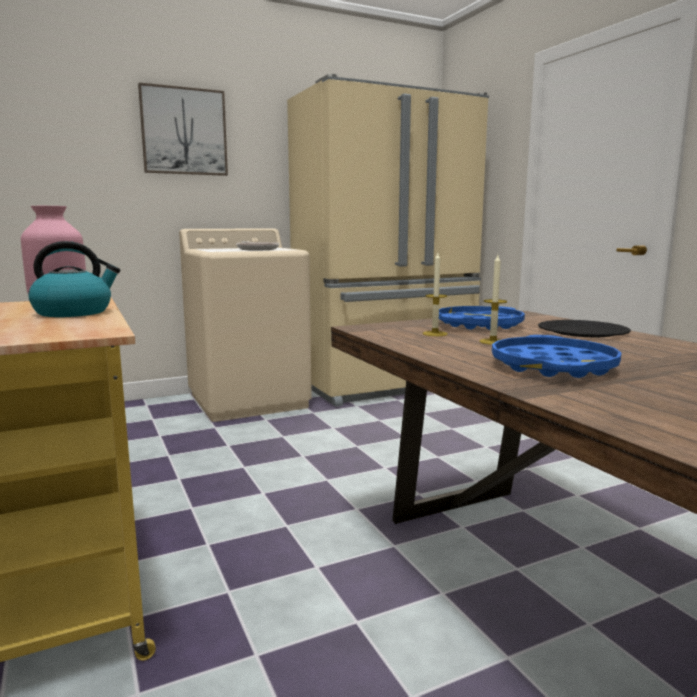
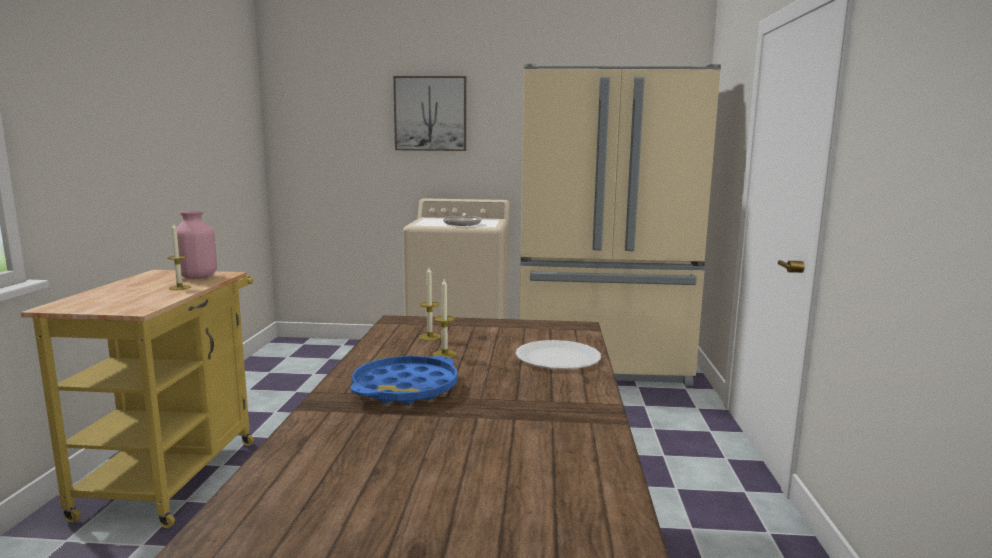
camera: 30 degrees right, 0 degrees up
(74, 312) = (179, 287): kettle -> candle
(478, 325) = (494, 333): blue tray -> none
(582, 331) = (557, 358): black plate -> white plate

